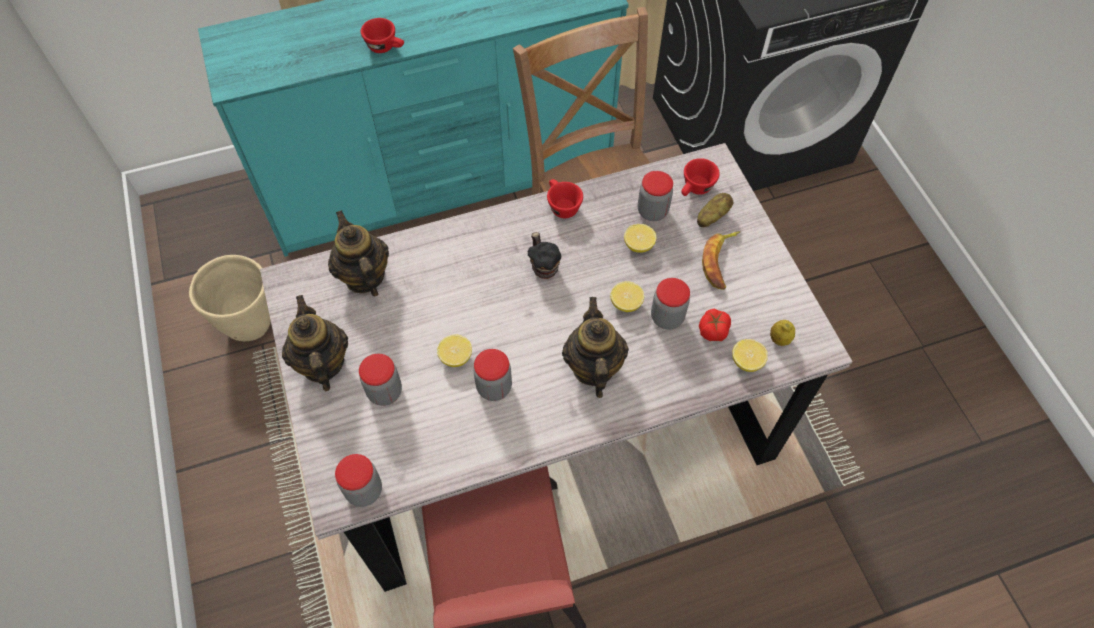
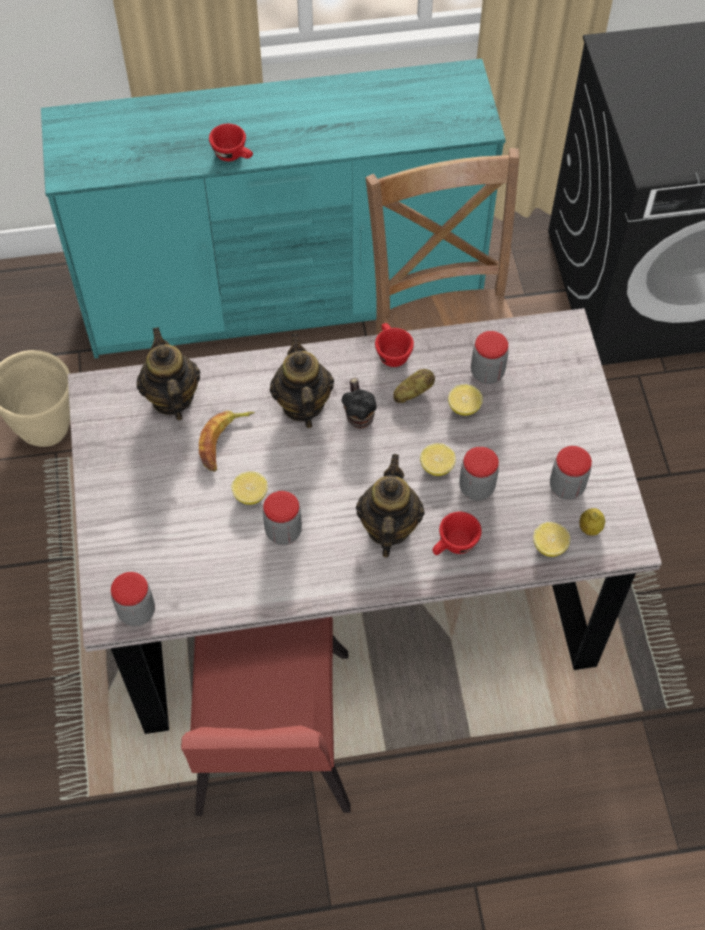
camera: 10 degrees right, 0 degrees up
(322, 363) = (115, 480): teapot -> teapot (302, 404)
(385, 392) = (173, 518): jar -> jar (566, 486)
(695, 189) = (539, 355): red cup -> red cup (454, 546)
(712, 217) = (550, 388): potato -> potato (412, 393)
(713, 330) = (522, 508): tomato -> none
(720, 262) = (547, 438): banana -> banana (224, 442)

